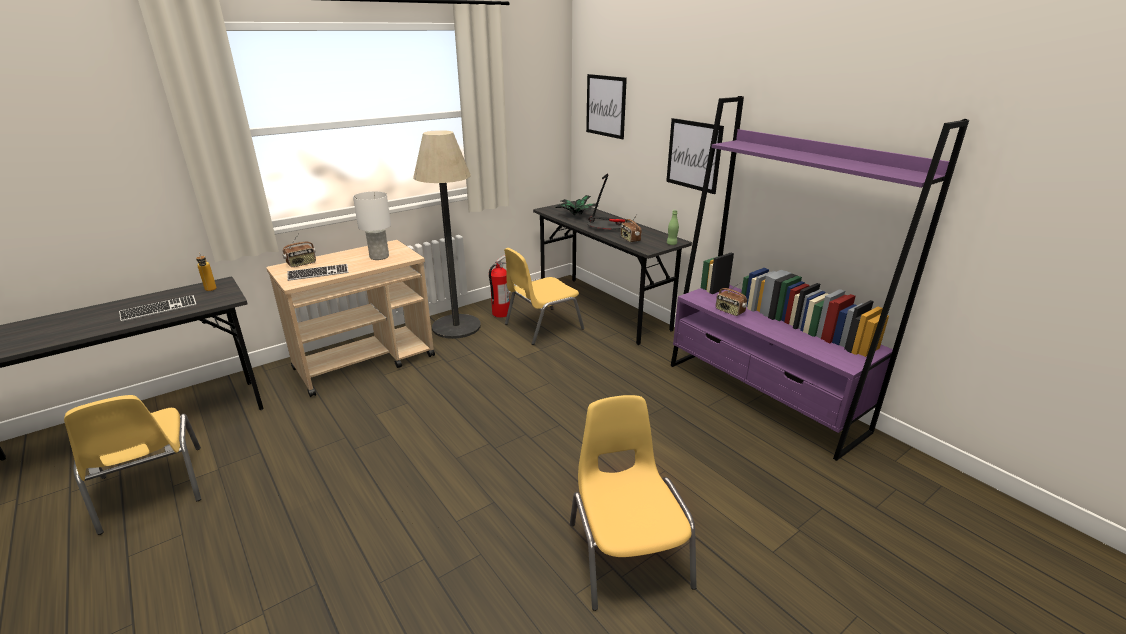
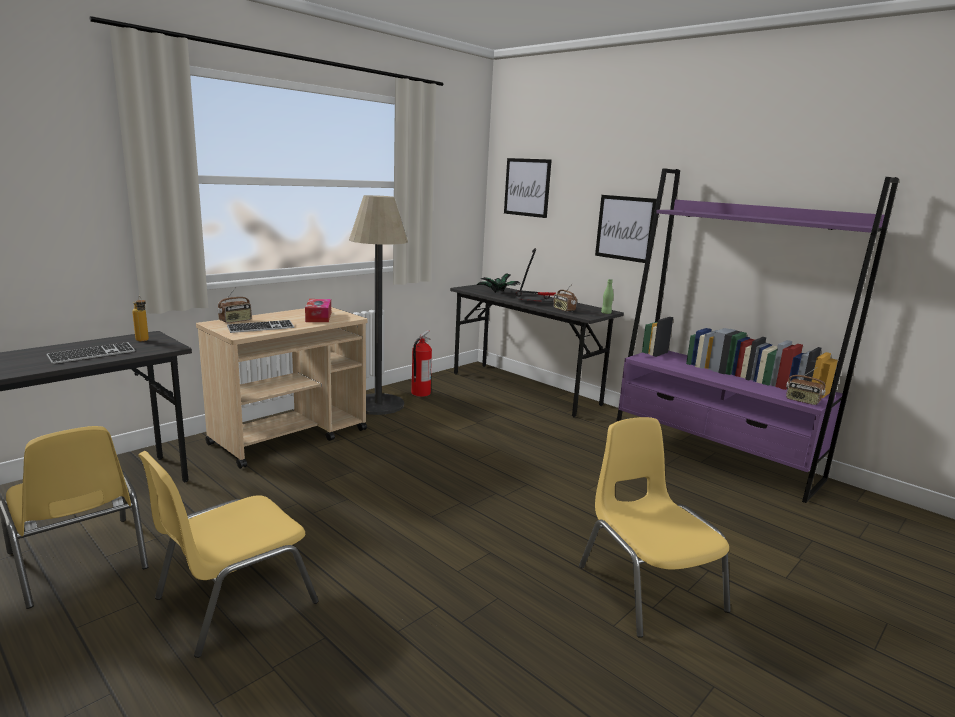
camera: 10 degrees left, 10 degrees down
(379, 257) = (318, 317): white table lamp -> tissue box
(542, 326) = (469, 403): yellow chair -> yellow chair (233, 600)
(729, 311) = (680, 368): radio -> radio (802, 401)

